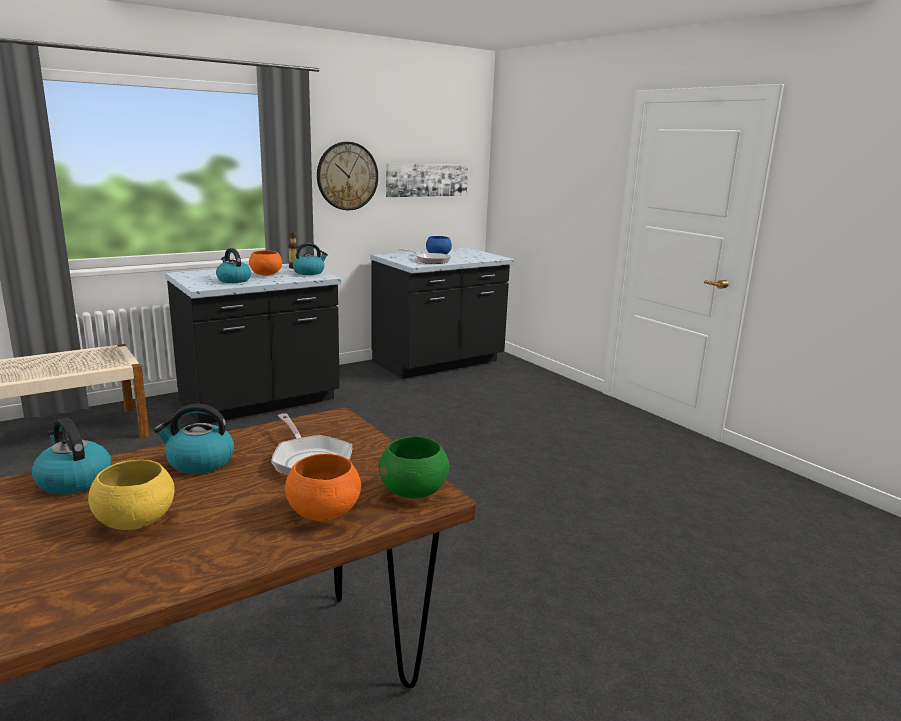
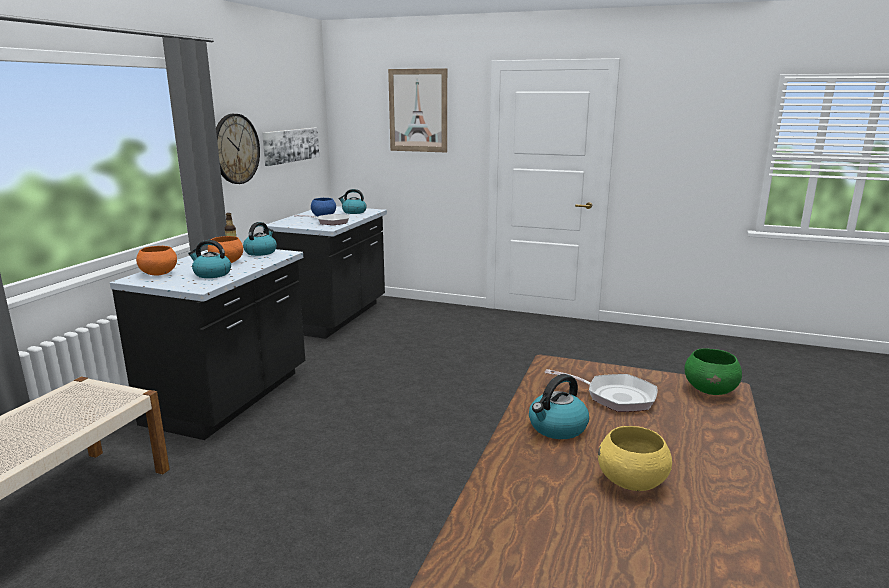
camera: 35 degrees left, 0 degrees up
(73, 480) = (515, 480): kettle -> kettle (353, 212)
(323, 513) = (705, 423): orange bowl -> orange bowl (158, 274)
(563, 150) = (418, 110): none -> picture

